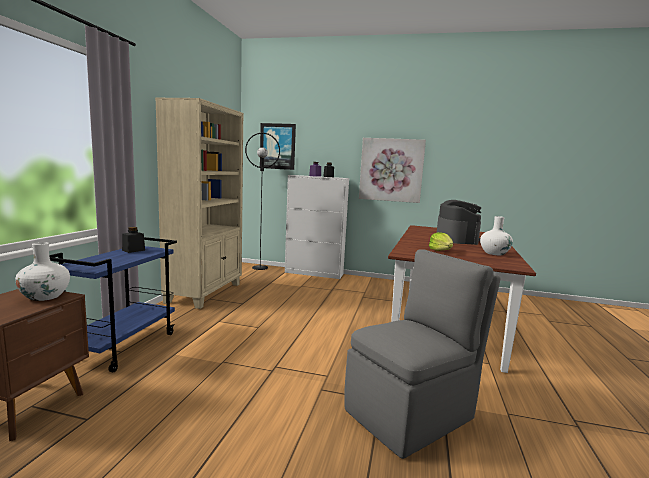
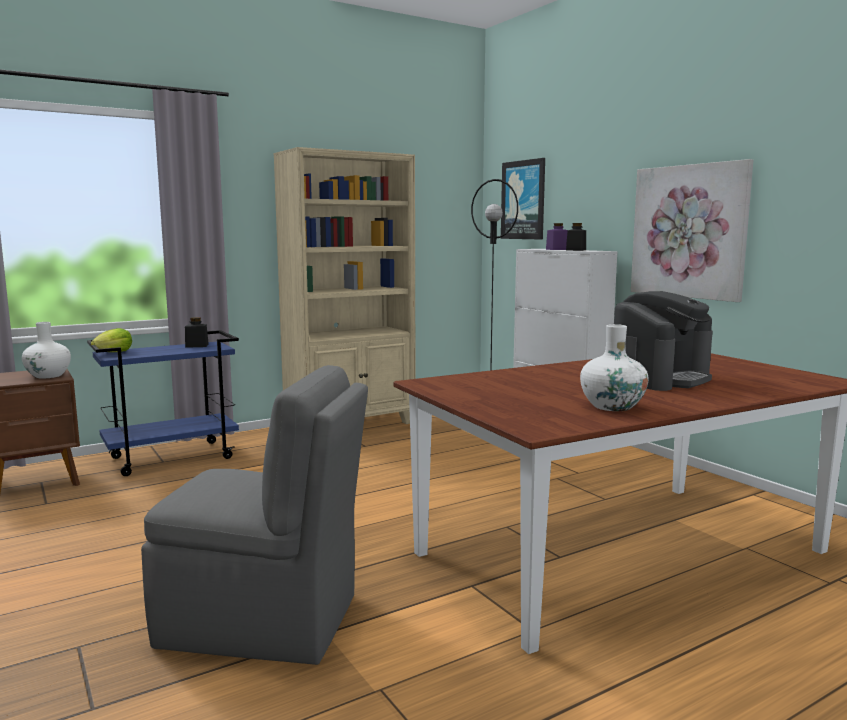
camera: 45 degrees right, 0 degrees up
(441, 250) = (517, 388): lettuce -> lettuce (114, 352)

